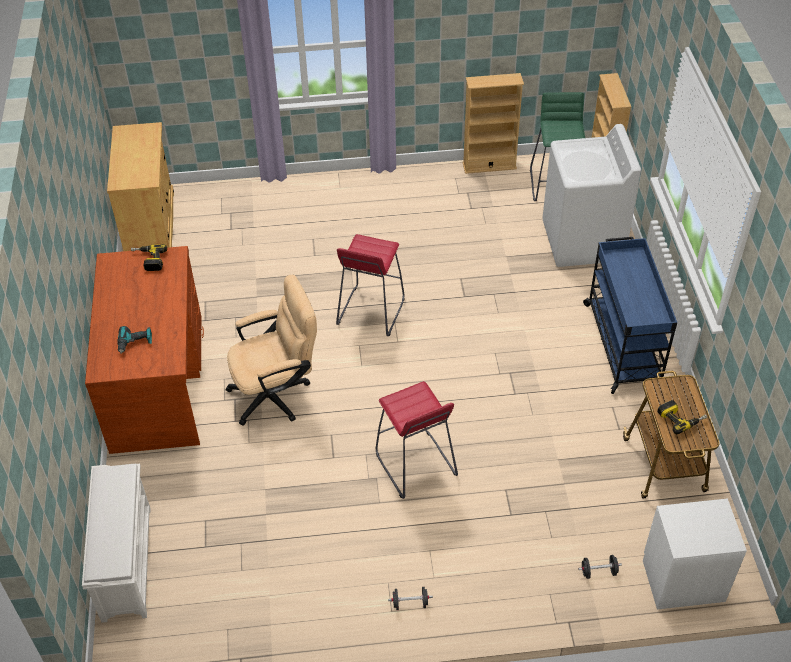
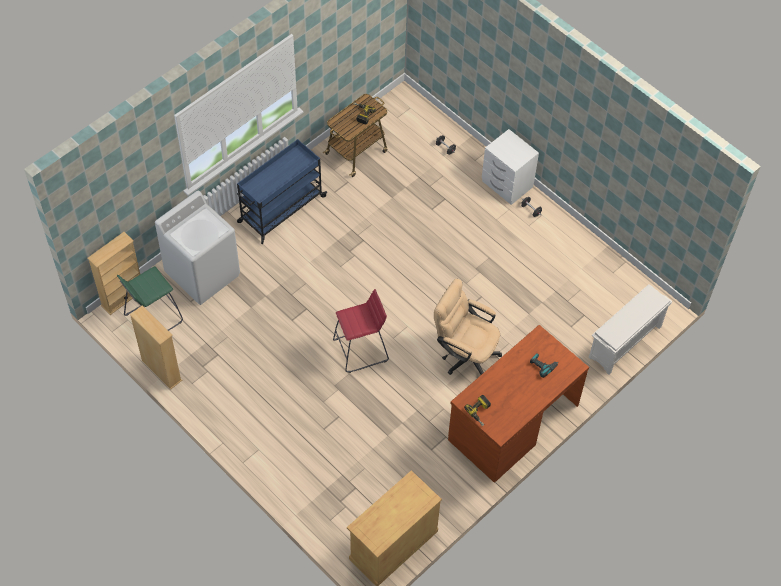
camera: 130 degrees left, 10 degrees up
(415, 465) = (452, 256): red stool -> none
(682, 579) = (420, 116): white nightstand -> white nightstand (506, 184)

